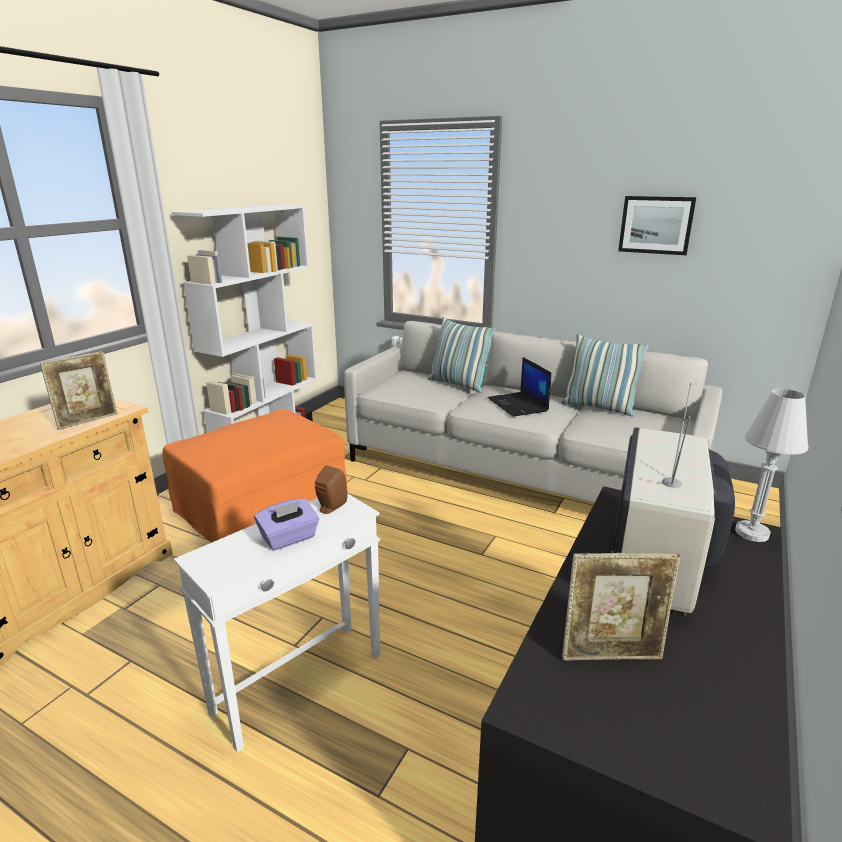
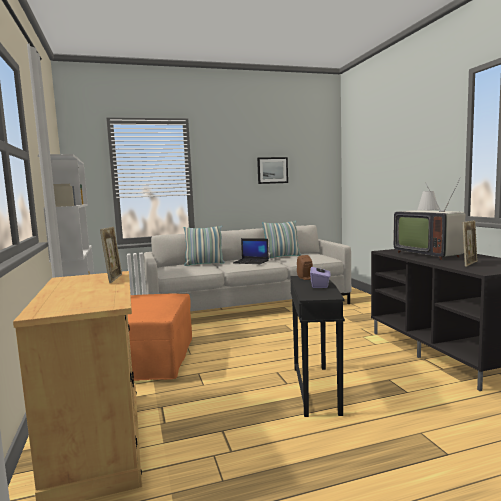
camera: 45 degrees left, 15 degrees down
(300, 682) = (316, 389): white side table -> black side table

